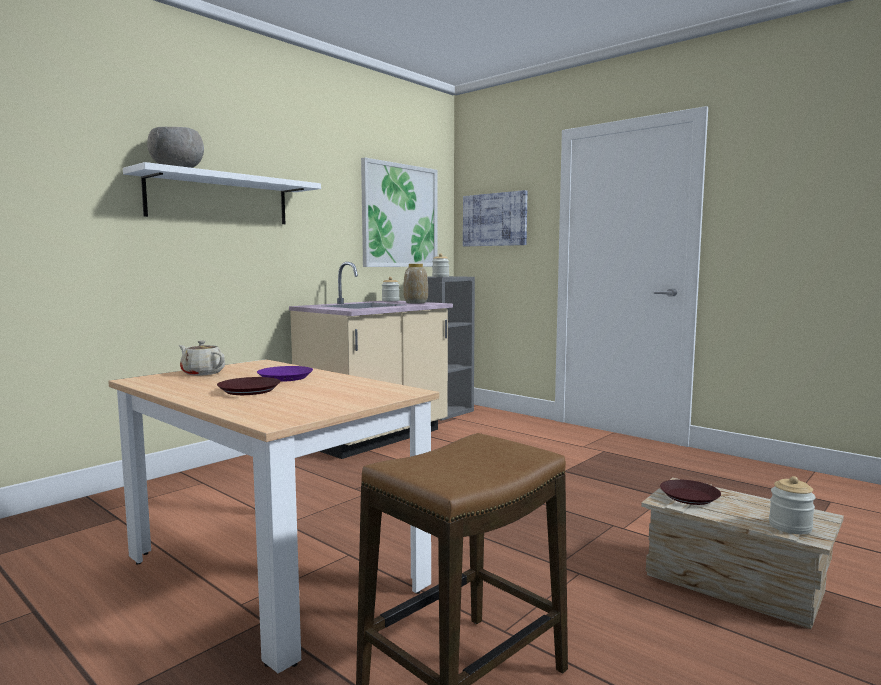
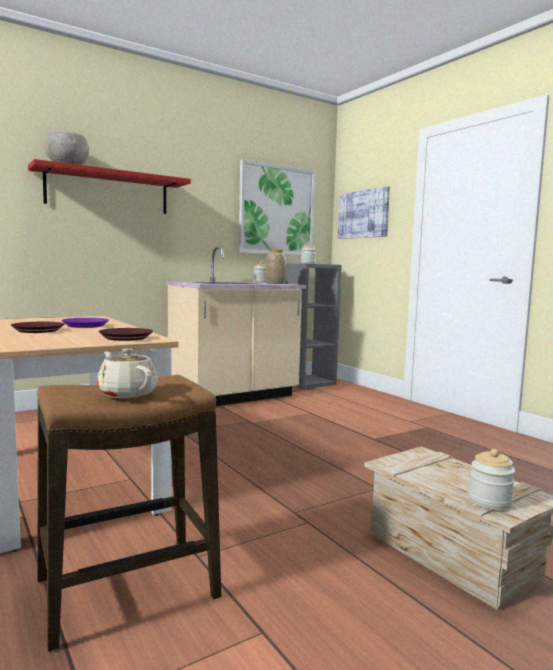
camera: 15 degrees right, 0 degrees up
(202, 373) = (36, 320): beige teapot -> beige teapot (127, 393)
(219, 199) = (108, 192): white shelf -> red shelf
(690, 497) = (416, 463): brown plate -> brown plate (126, 338)

